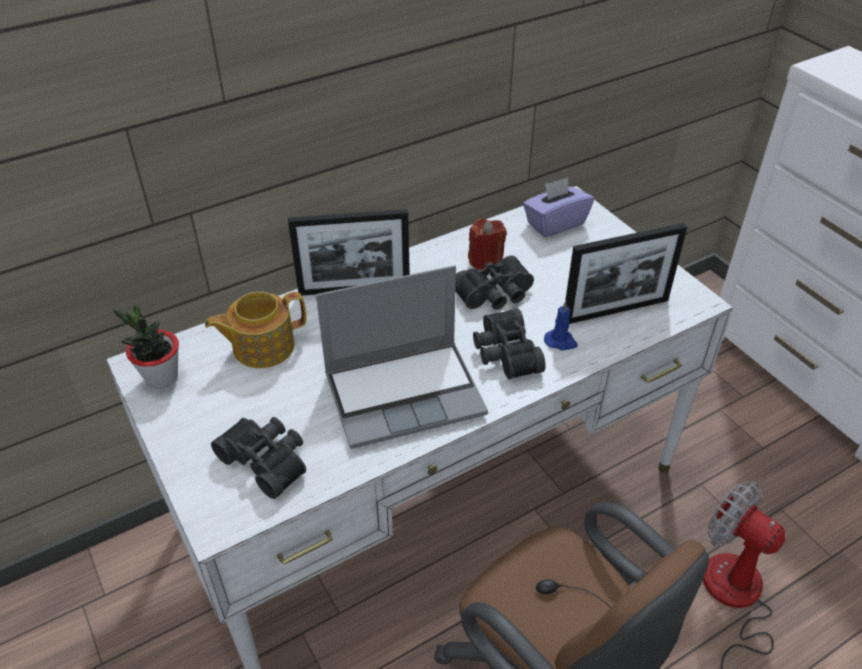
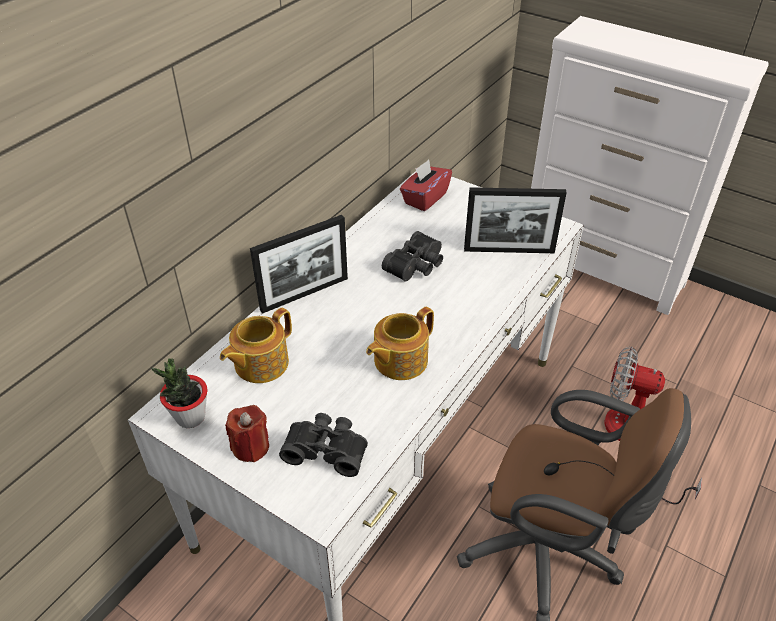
camera: 25 degrees left, 0 degrees up
(405, 393) = (399, 360): laptop -> teapot
(485, 261) = (392, 242): red candle -> red candle (251, 447)
(504, 353) = (451, 307): black binoculars -> none
(555, 223) = (425, 198): purple tissue box -> red tissue box
(561, 342) = (486, 285): blue candle -> none
(615, 310) = (509, 250): picture frame -> picture frame turned 45 degrees clockwise

